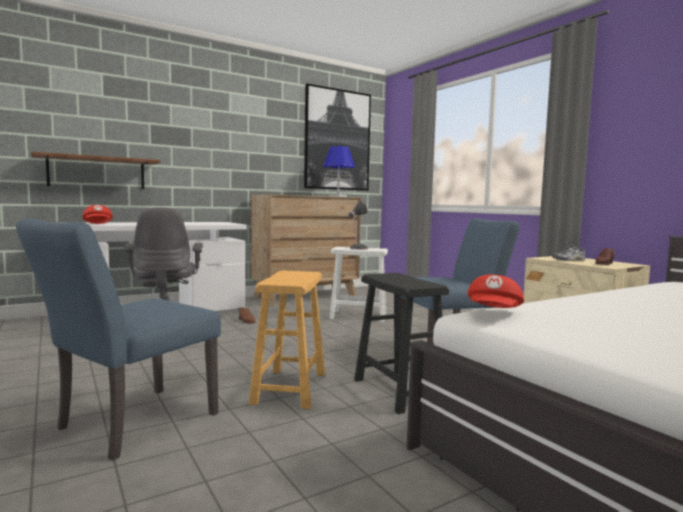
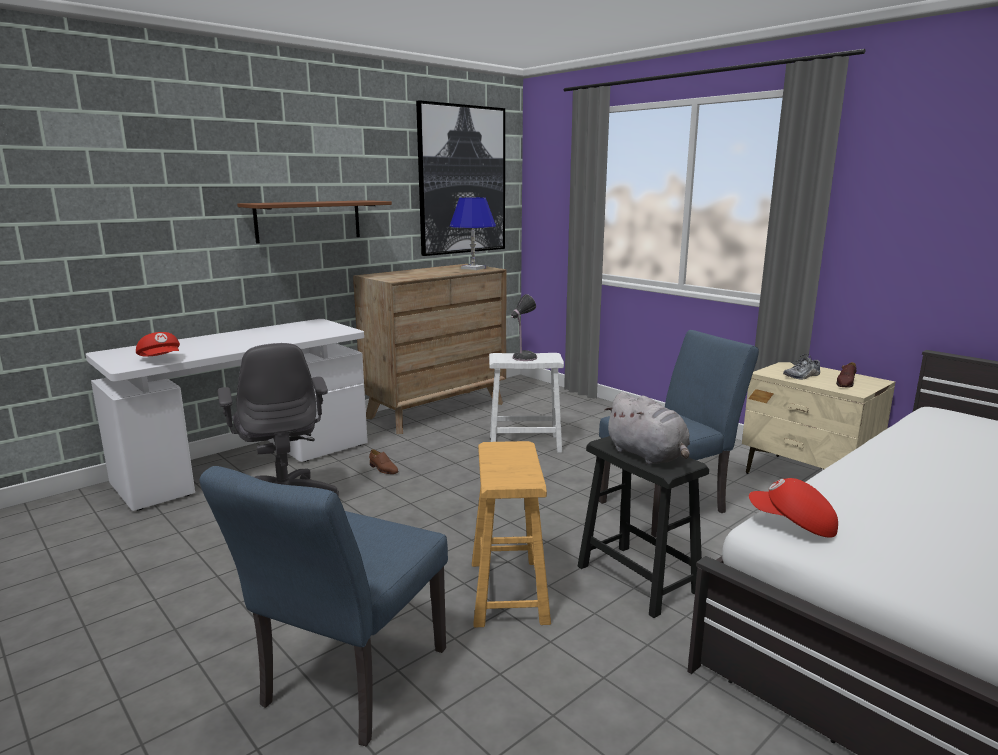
camera: 10 degrees left, 10 degrees up
(97, 173) = (132, 271): brown shelf -> brown shelf (308, 221)
(403, 281) = (648, 456): none -> grey plush toy
(494, 313) = (792, 524): red cap -> red cap turned 105 degrees clockwise

